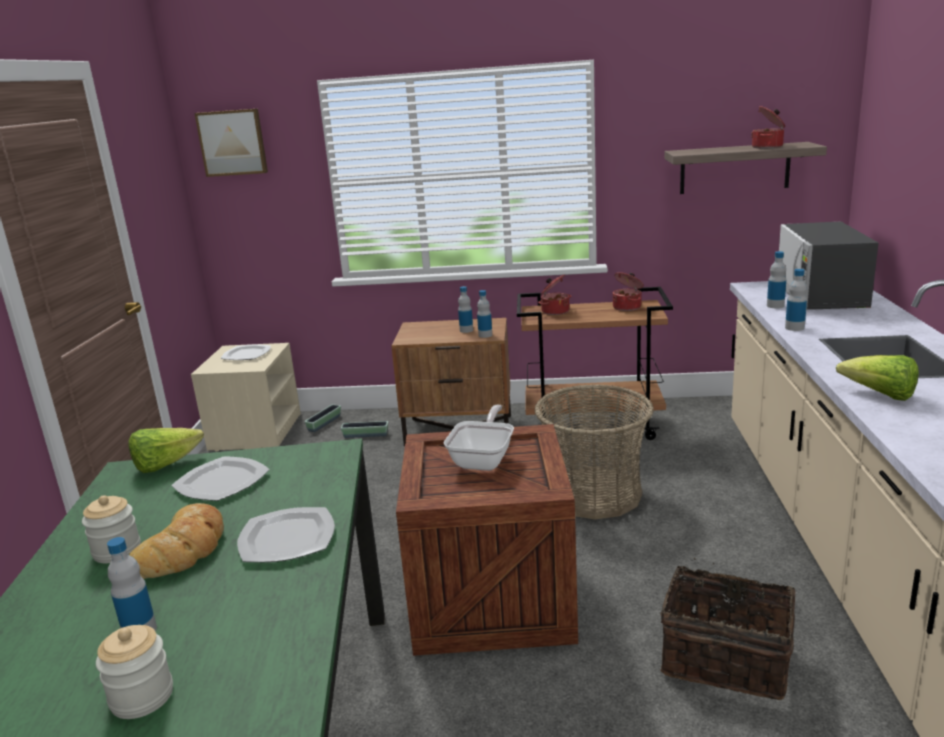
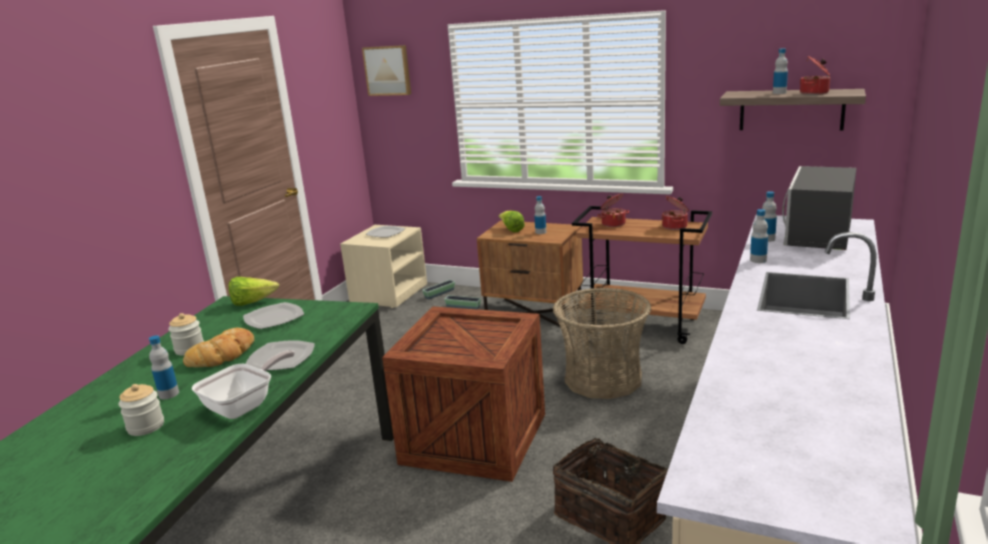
camera: 20 degrees right, 0 degrees up
(484, 459) = (471, 332): frying pan -> frying pan (245, 405)
(485, 335) = (551, 238): bottle -> bottle (779, 93)
(880, 395) = (753, 324): lettuce -> lettuce (511, 230)

